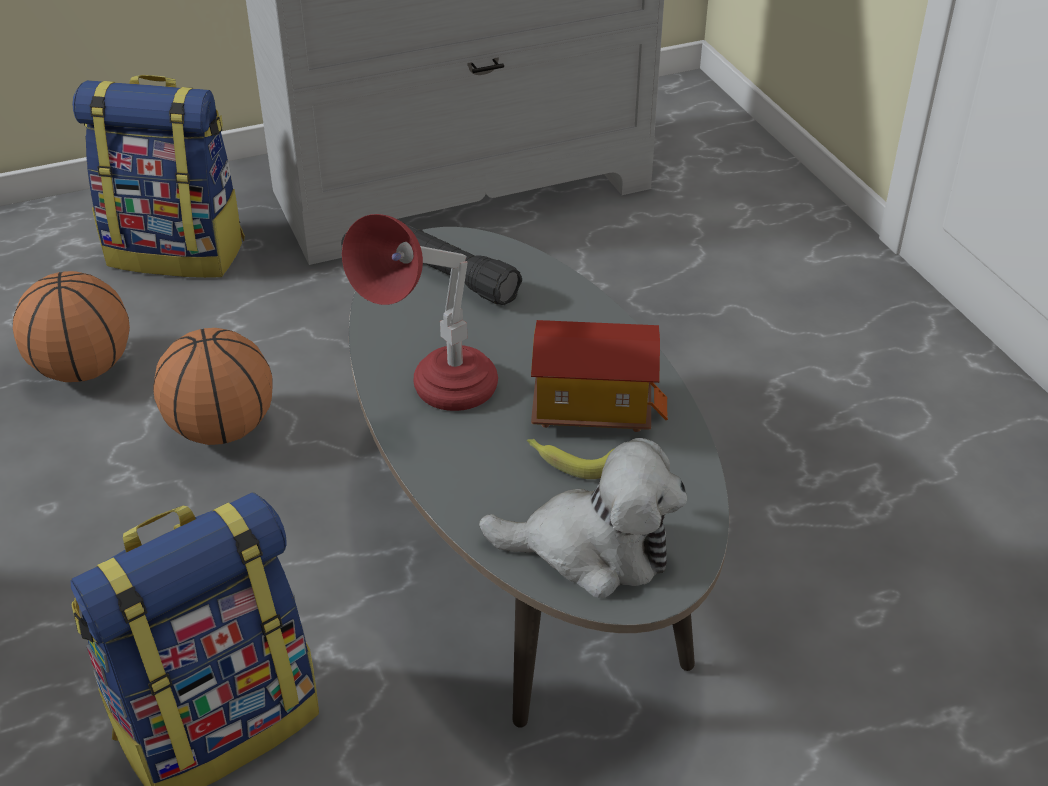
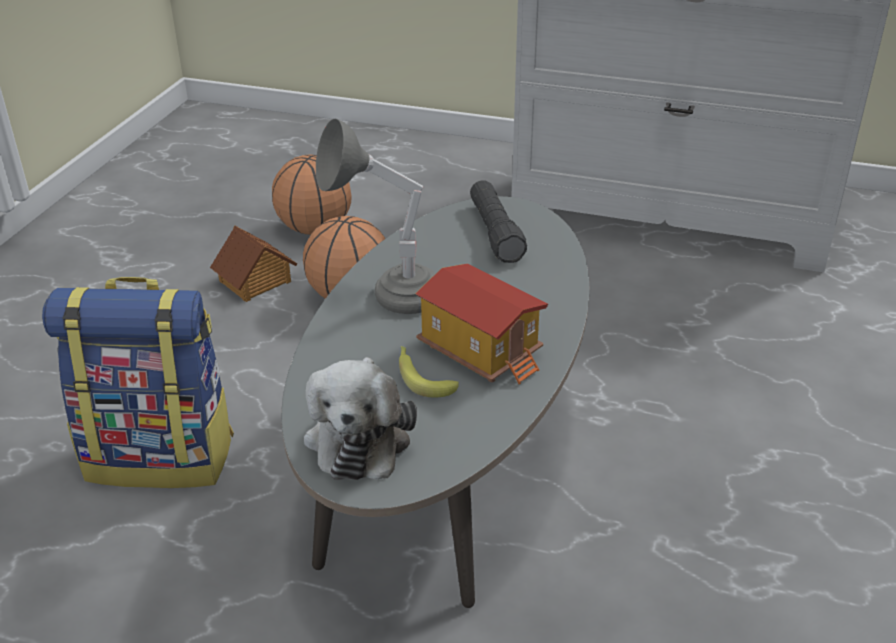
camera: 40 degrees right, 5 degrees down
(84, 467) = (255, 281): none -> toy house
(178, 252) = (440, 186): backpack -> none
(436, 397) = (388, 297): red table lamp -> grey table lamp
(593, 550) = (359, 436): plush toy -> plush toy turned 45 degrees clockwise

